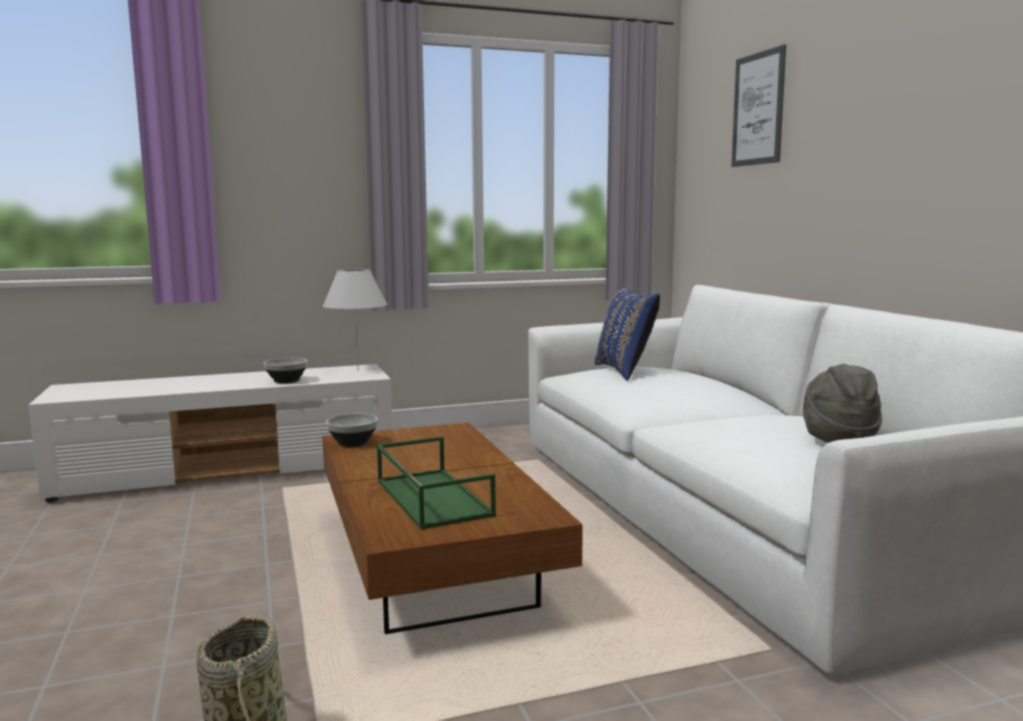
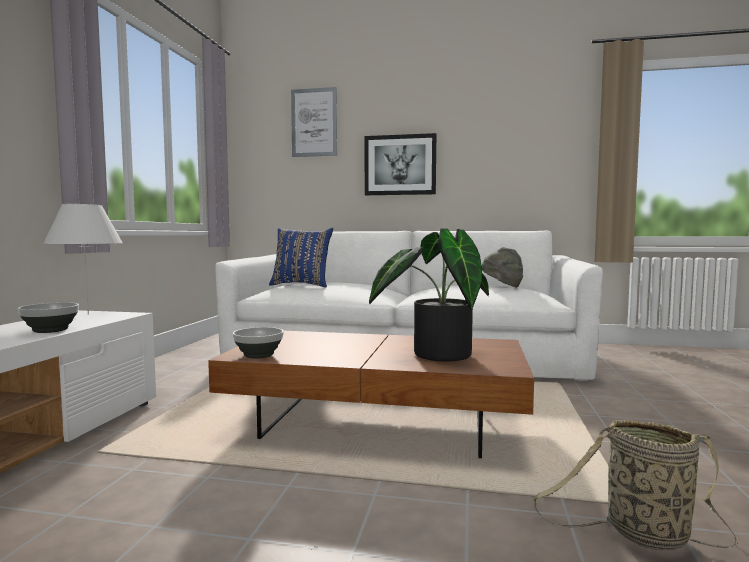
camera: 60 degrees left, 5 degrees down
(430, 497) = (435, 354): green tray -> potted plant
(857, 176) = (400, 165): none -> picture

